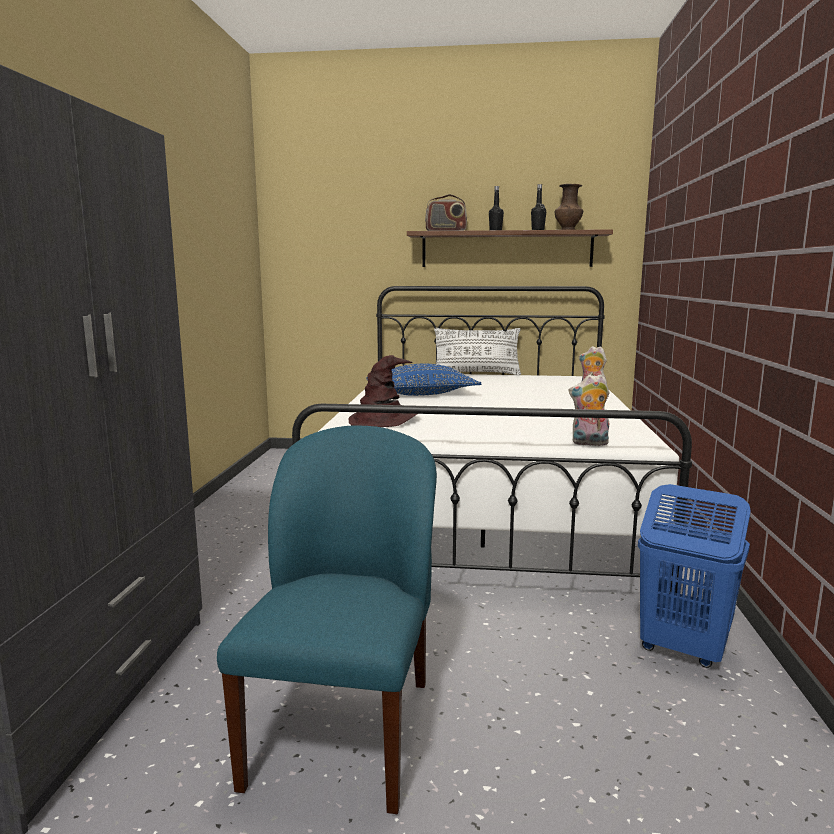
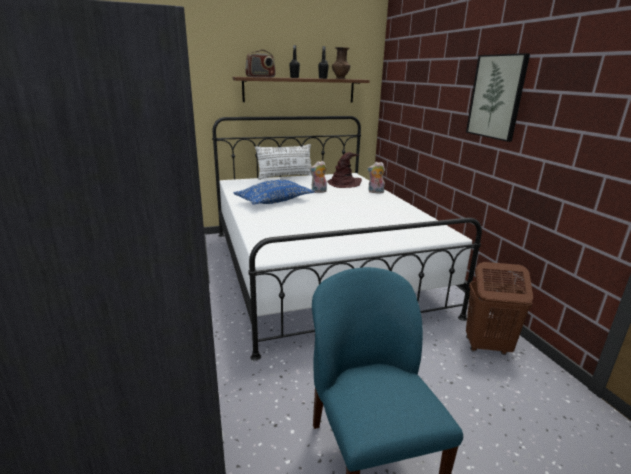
camera: 25 degrees left, 10 degrees up
(383, 420) = (280, 232): brown hat -> brown hat (344, 183)
(589, 443) = (421, 237): plush toy -> plush toy (318, 192)
(681, 649) = (486, 346): blue laundry basket -> brown laundry basket
(745, 218) = (496, 97): none -> picture

